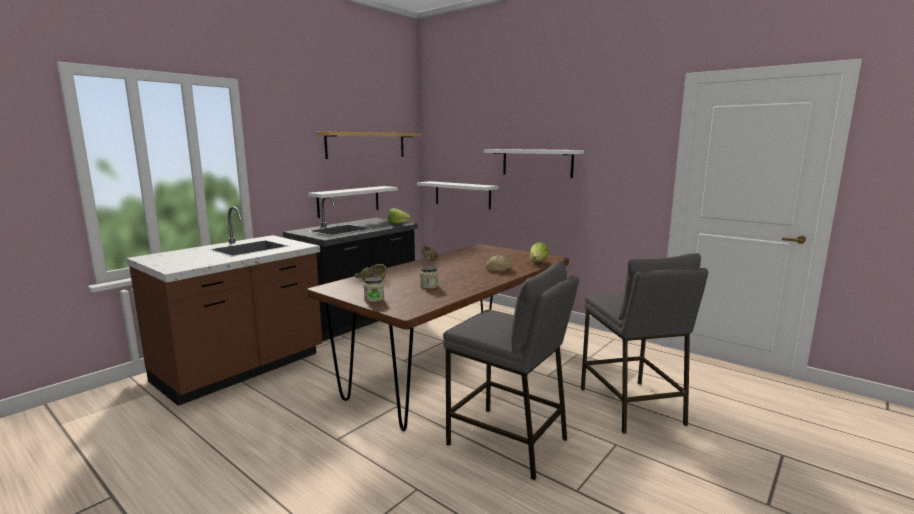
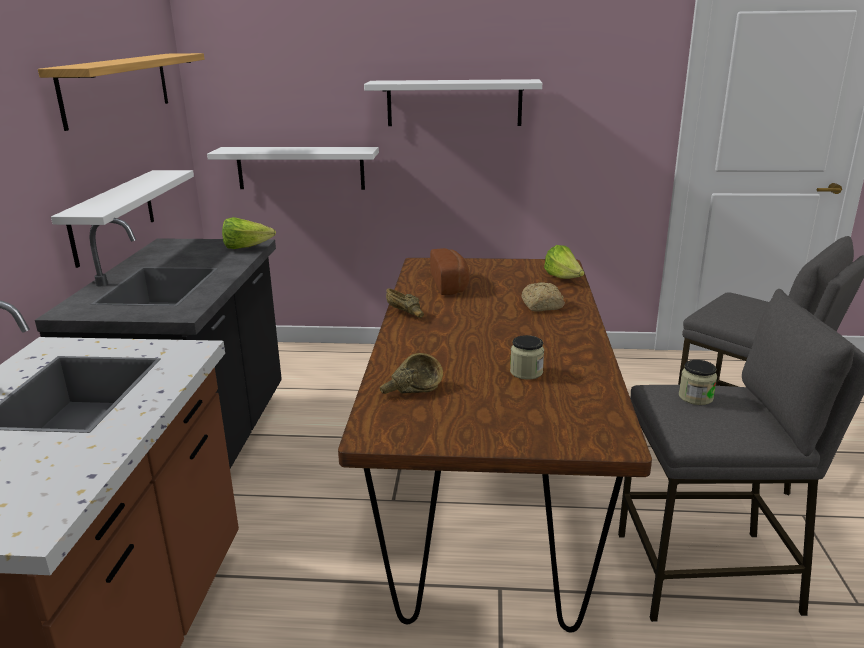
camera: 35 degrees left, 10 degrees up
(374, 299) = (508, 432): jar -> jar (695, 397)
(475, 255) = (451, 284): none -> bread

